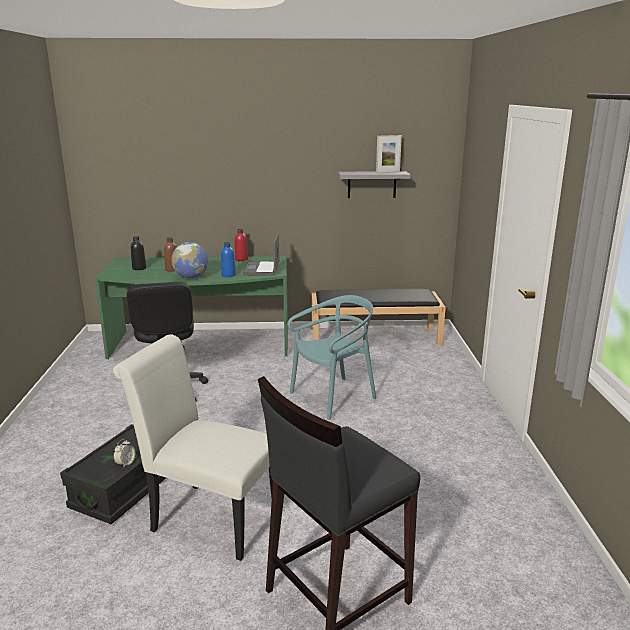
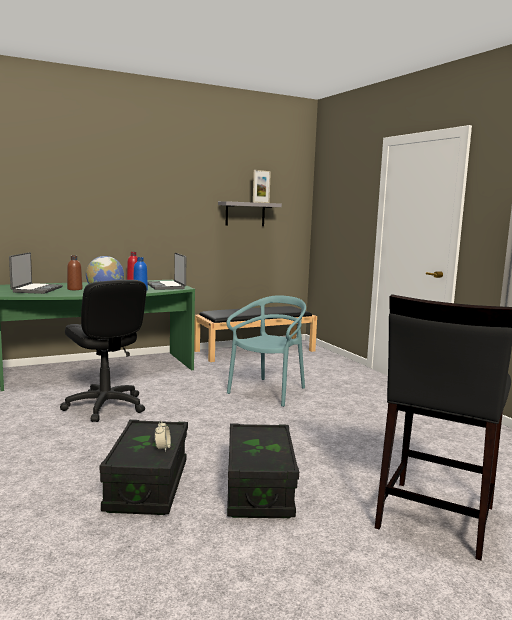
camera: 25 degrees left, 10 degrees down
(139, 268) = (36, 289): black bottle -> laptop
(208, 517) = (259, 489): white chair -> black storage box

